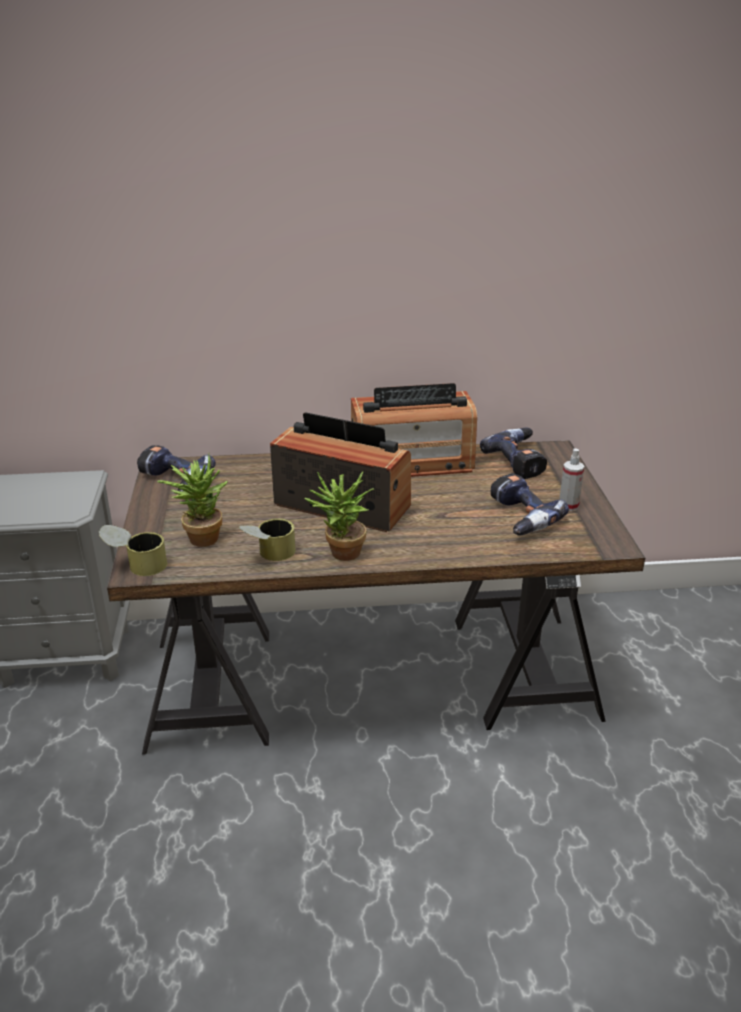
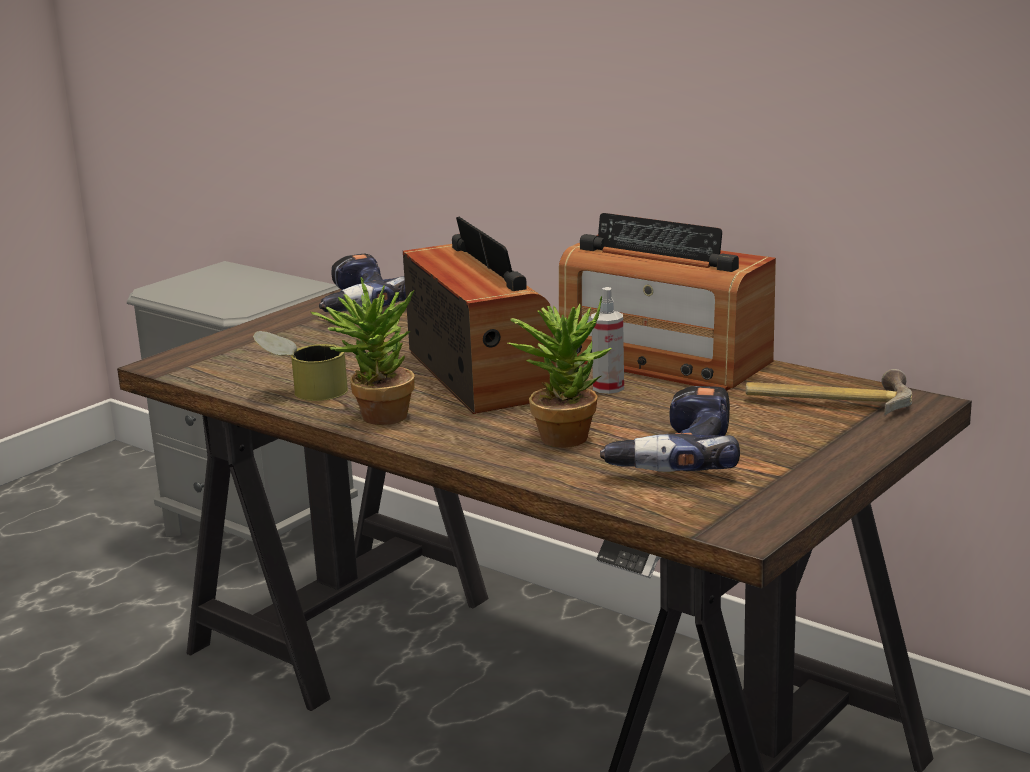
camera: 45 degrees right, 10 degrees down
(136, 565) = (174, 360): can -> none
(200, 537) = (277, 356): potted plant -> potted plant (563, 434)
(521, 461) = (828, 401): power drill -> hammer
(568, 506) = (781, 467): spray bottle -> spray bottle (608, 387)

